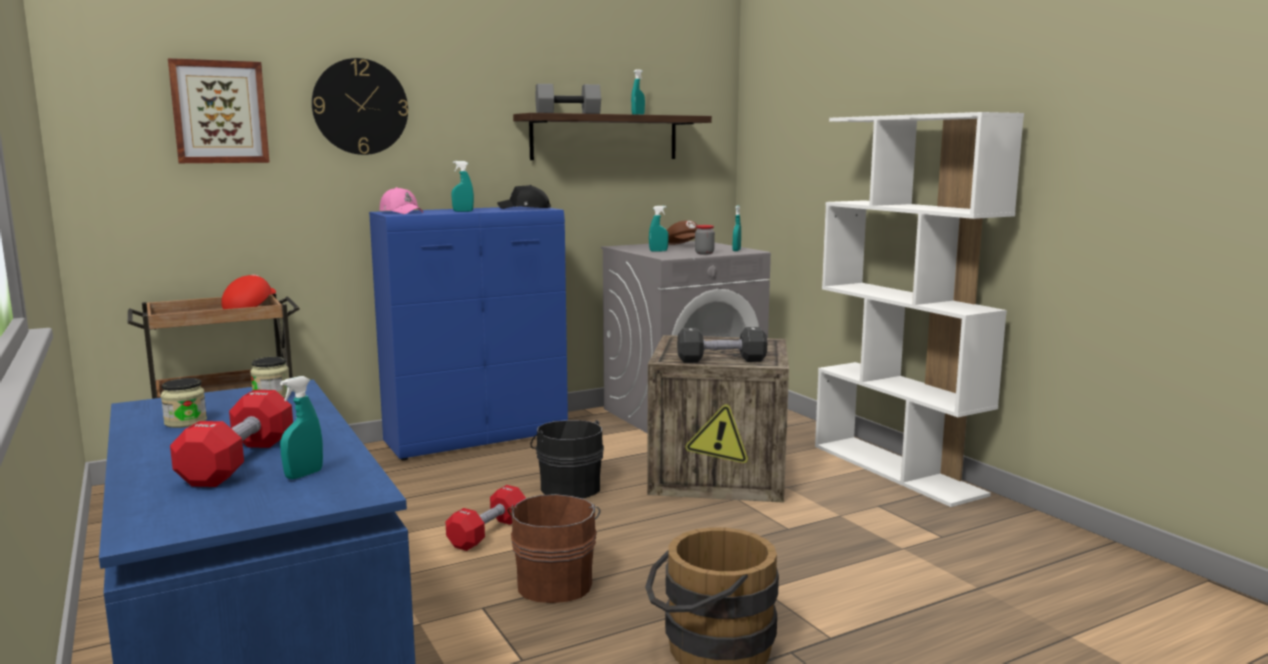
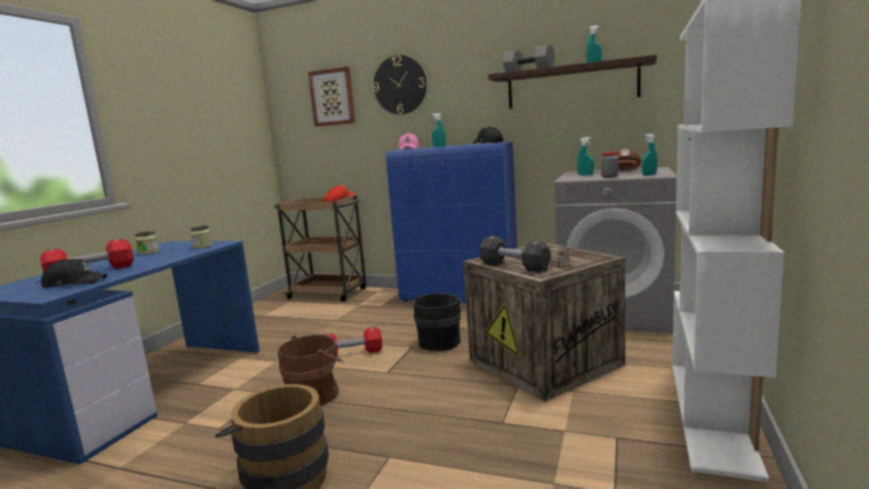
camera: 50 degrees right, 0 degrees up
(304, 475) = (75, 283): turquoise spray bottle -> black cap

